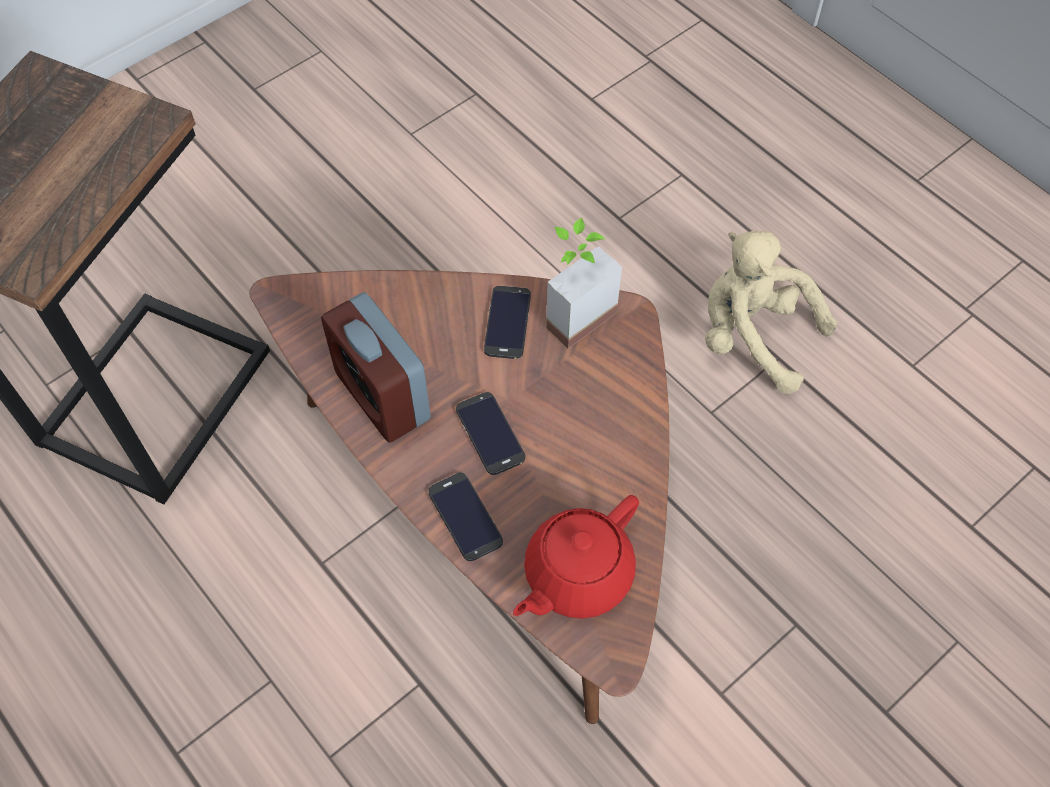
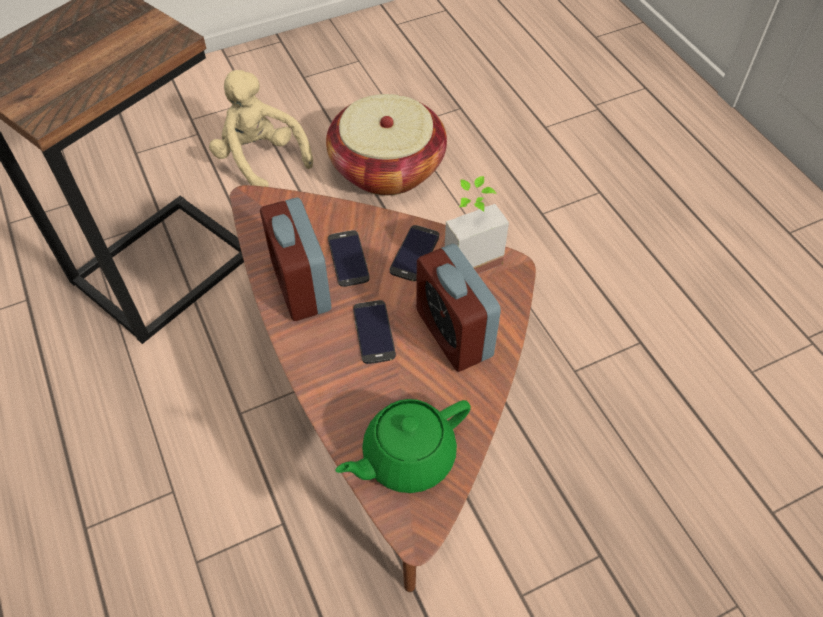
camera: 15 degrees right, 5 degrees down
(406, 196) = (387, 167): none -> basket
(465, 516) = (333, 390): phone -> phone (348, 258)
(576, 575) = (406, 457): red teapot -> green teapot
(585, 413) = (454, 333): none -> alarm clock
(752, 336) = (623, 321): beige plush toy -> beige plush toy (260, 160)

